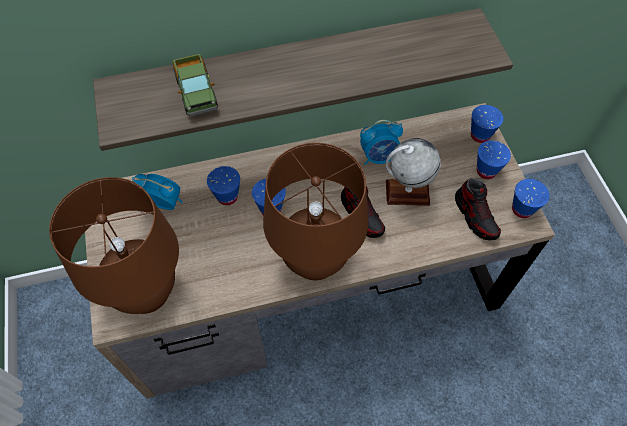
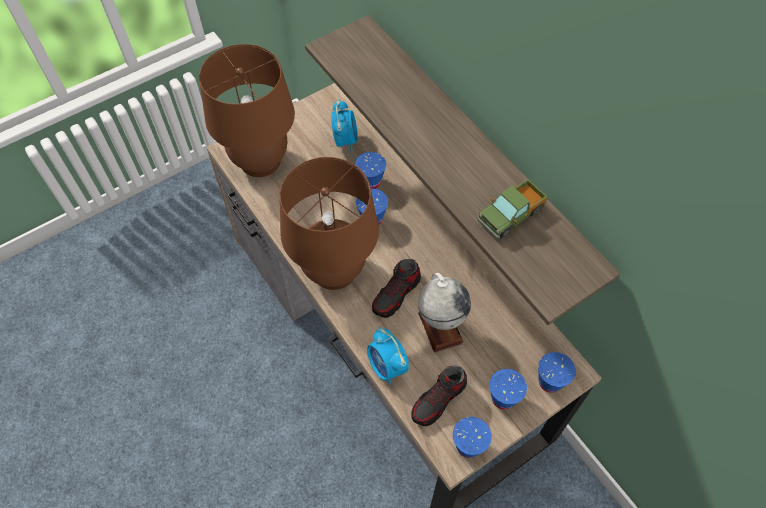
camera: 70 degrees right, 0 degrees up
(196, 92) = (384, 81): toy truck -> toy truck (511, 215)
(379, 157) = (472, 290): alarm clock -> alarm clock (387, 367)

